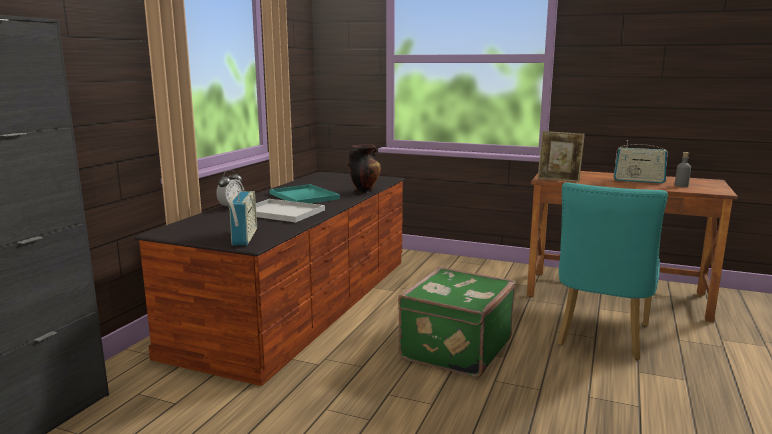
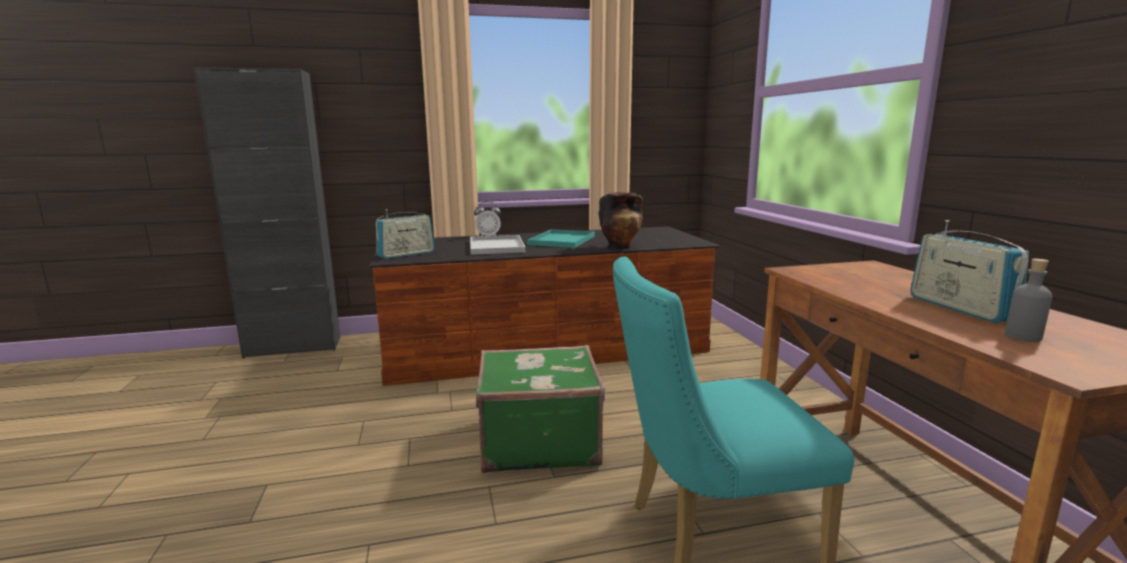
camera: 55 degrees right, 0 degrees up
(558, 180) = (810, 275): picture frame -> none

